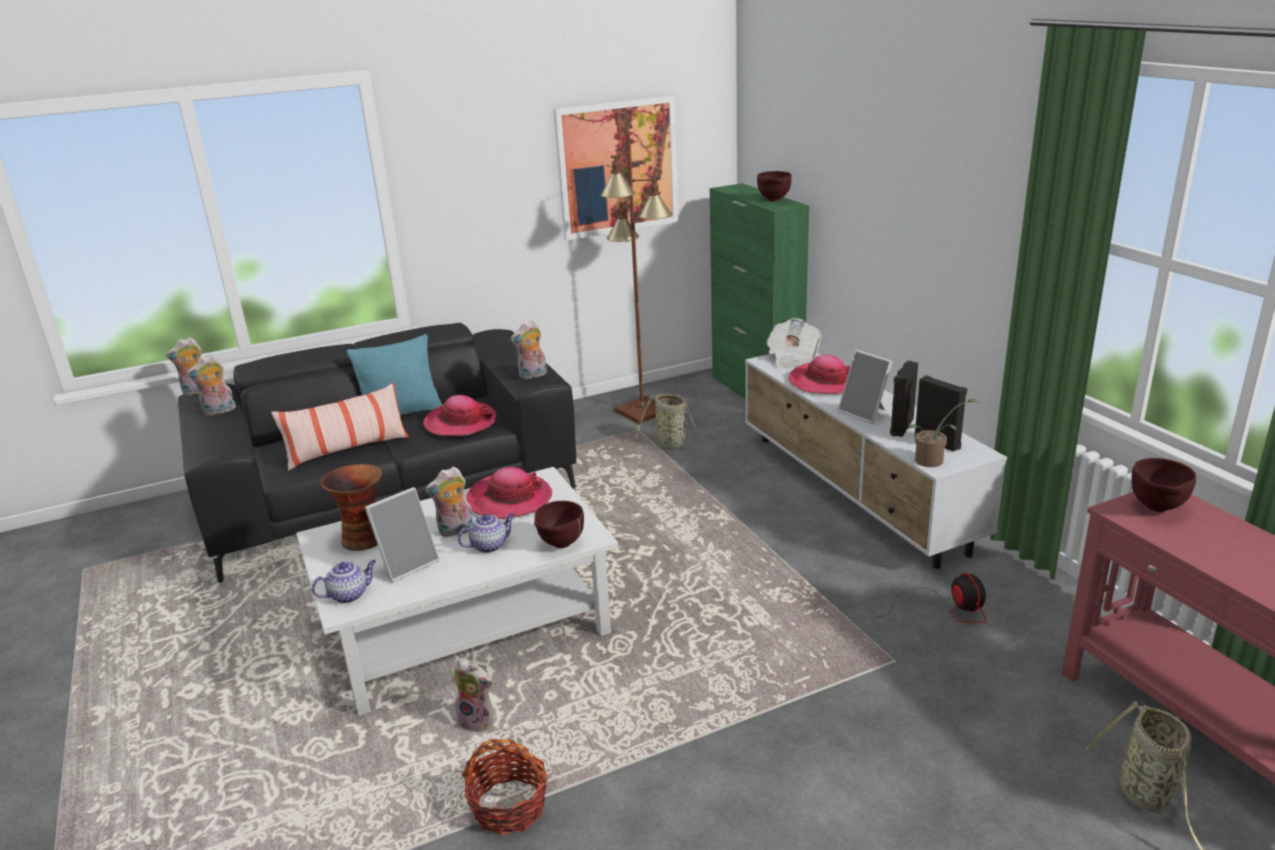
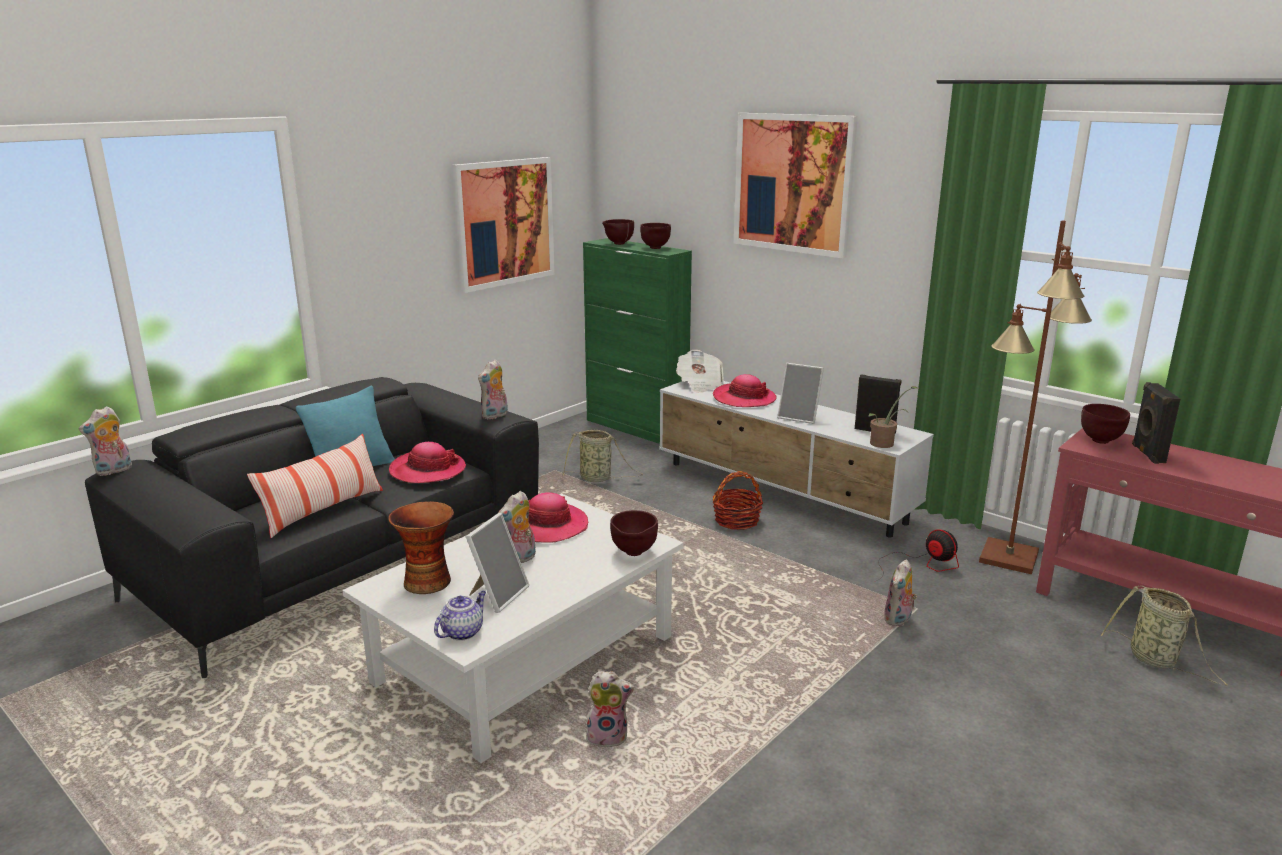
camera: 25 degrees left, 5 degrees down
(219, 411) = (165, 485): plush toy -> plush toy (898, 620)
(489, 545) = (566, 565): teapot -> none
(509, 807) = (700, 800): basket -> basket (736, 520)
(641, 411) = (544, 455): brown floor lamp -> brown floor lamp (1007, 557)
(741, 192) = (618, 244): none -> brown bowl
(900, 137) = (793, 183): none -> picture
(900, 427) = (836, 423): black speaker -> black speaker (1147, 454)

